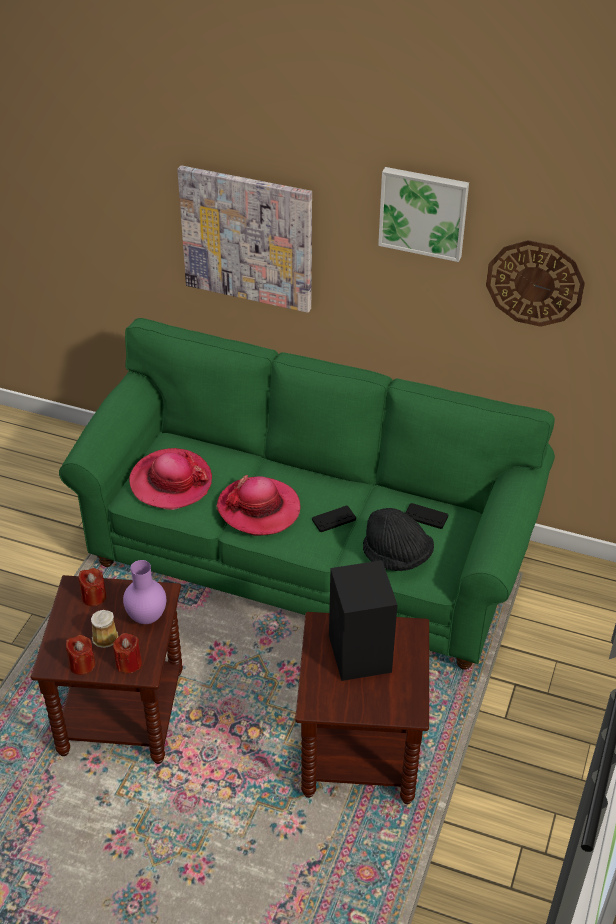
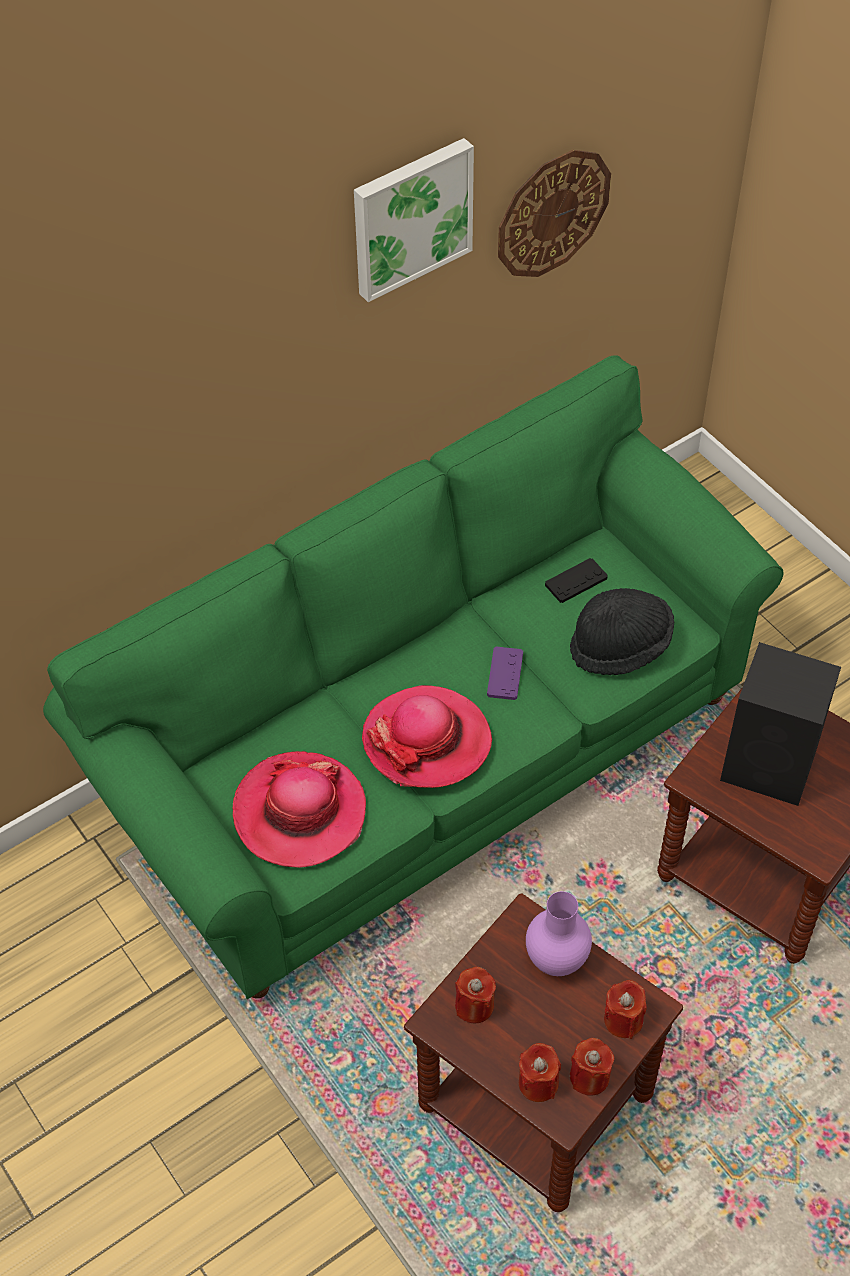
camera: 55 degrees left, 10 degrees up
(63, 644) = (538, 1083): none -> red candle
(104, 636) = (556, 1027): mug -> none
(247, 238) = (168, 425): picture -> none
(334, 519) = (505, 674): black game controller -> purple game controller

